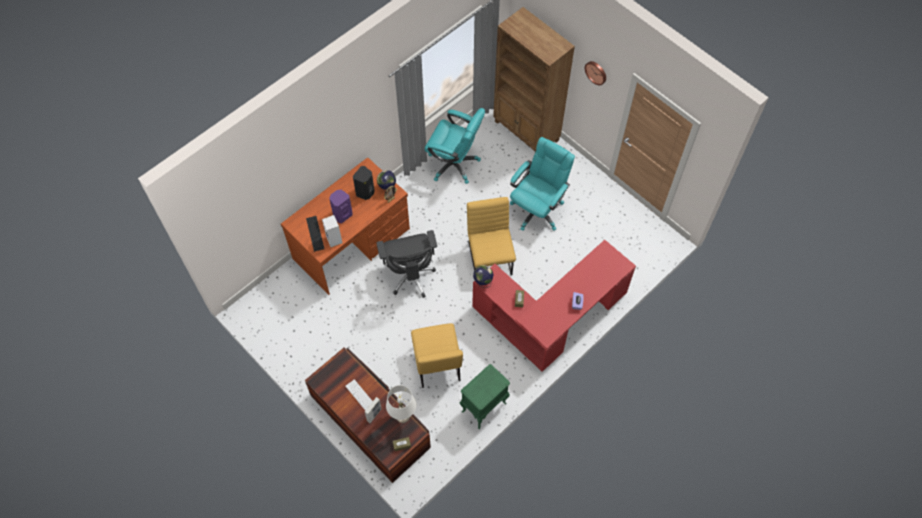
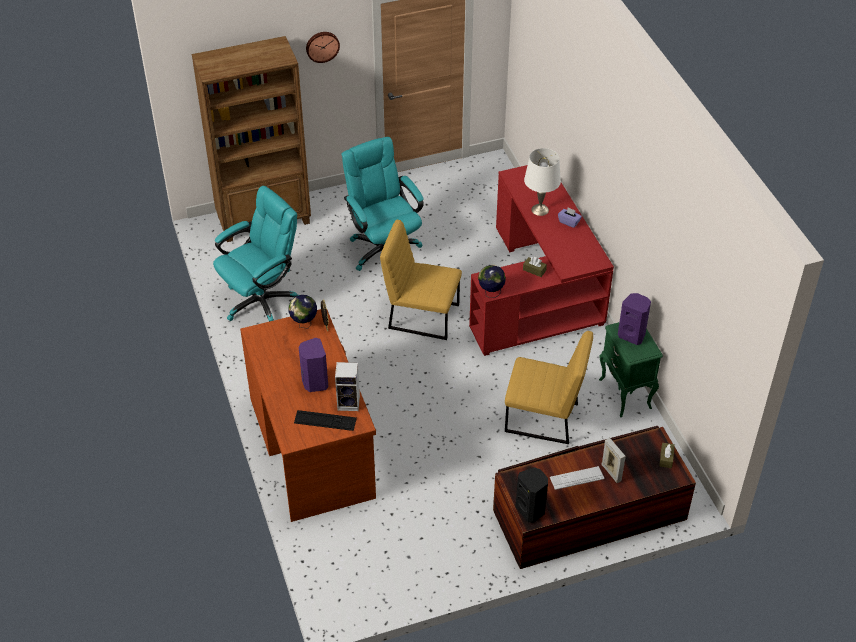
camera: 65 degrees left, 15 degrees down
(365, 192) = (296, 347): black speaker -> black speaker (531, 510)
(402, 416) = (626, 444): white table lamp -> white table lamp (539, 210)
(410, 275) = (398, 401): office chair -> none
(489, 384) = (632, 335): none -> purple speaker

